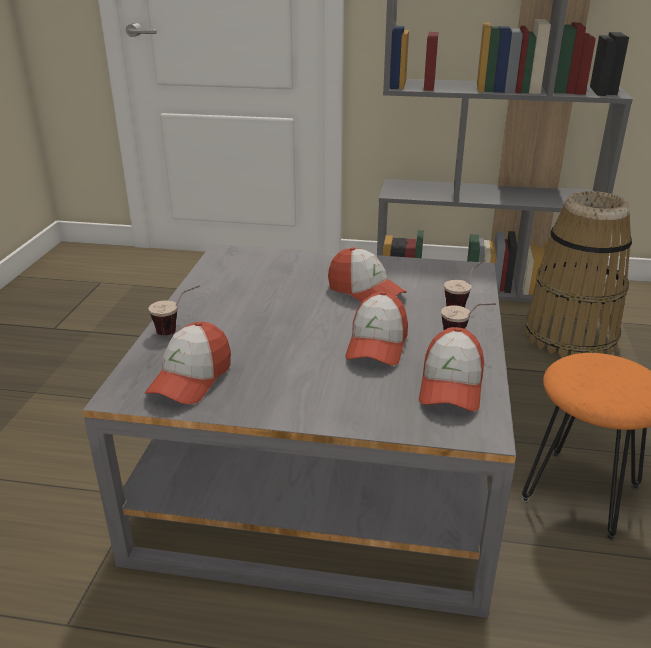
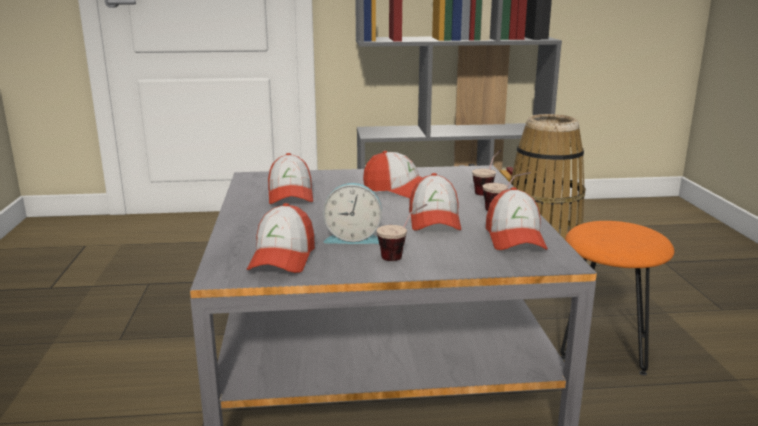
camera: 15 degrees left, 10 degrees down
(178, 330) = (245, 228): cup -> cup (402, 255)
(247, 286) = (290, 195): none -> cap
(276, 360) = (353, 238): none -> alarm clock

